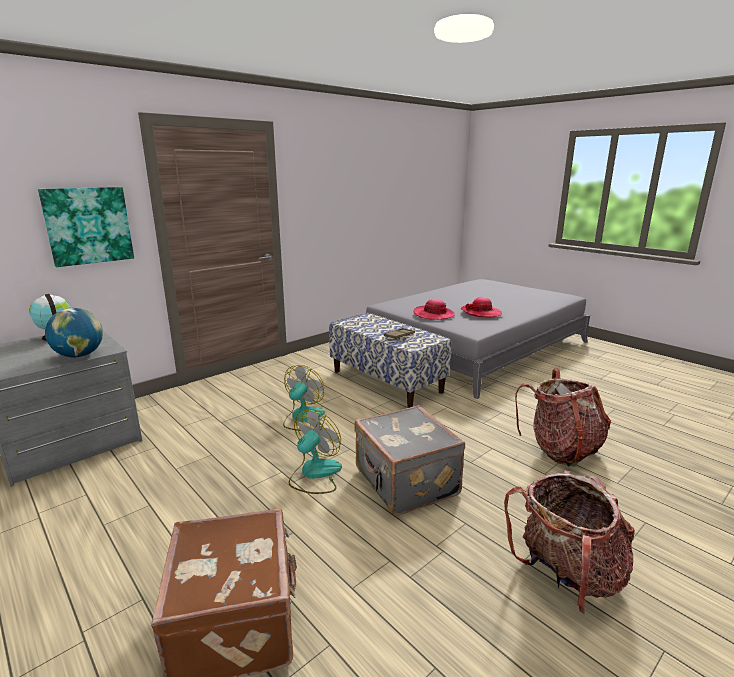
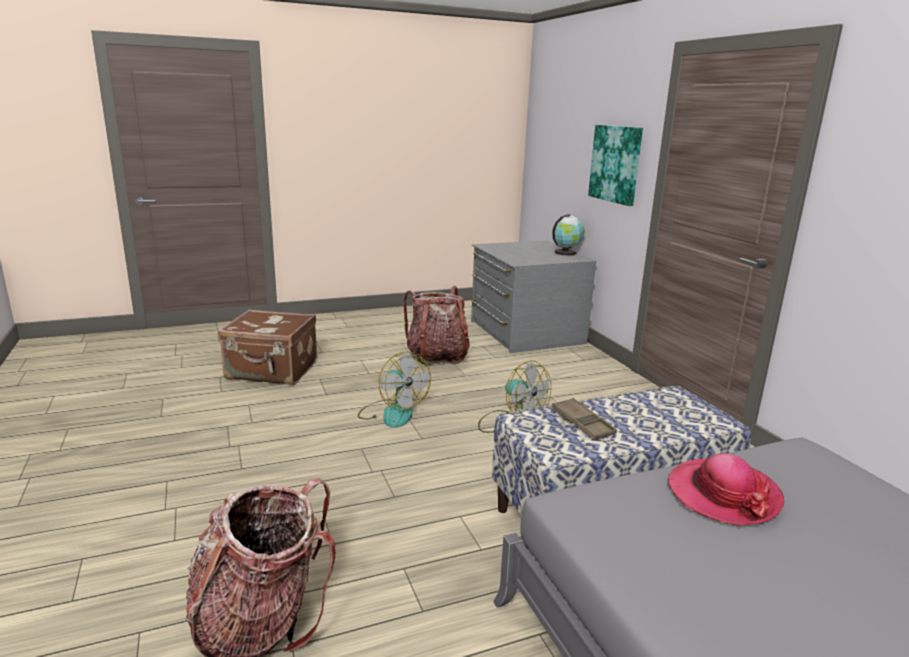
camera: 110 degrees right, 0 degrees up
(79, 355) = (510, 257): globe -> none
(405, 483) = (331, 454): grey suitcase -> none
(481, 313) = (743, 581): hat -> none
(566, 575) = (123, 495): backpack -> backpack (437, 356)

